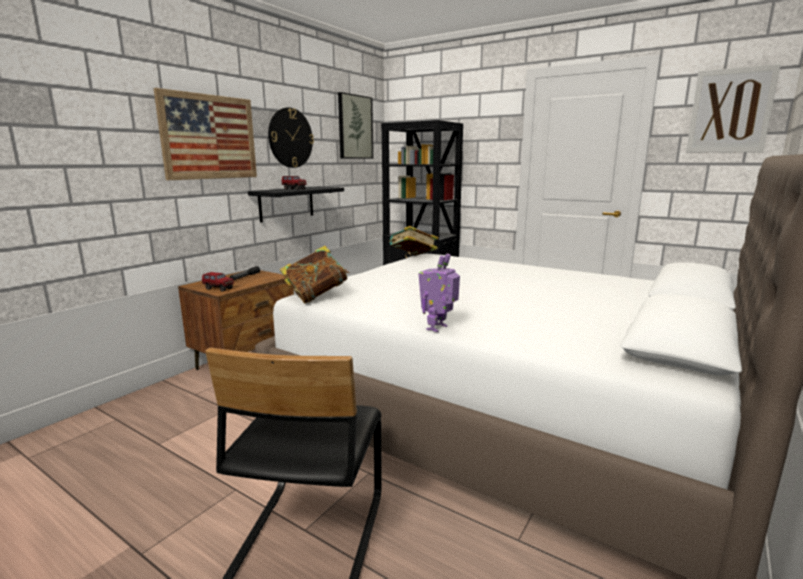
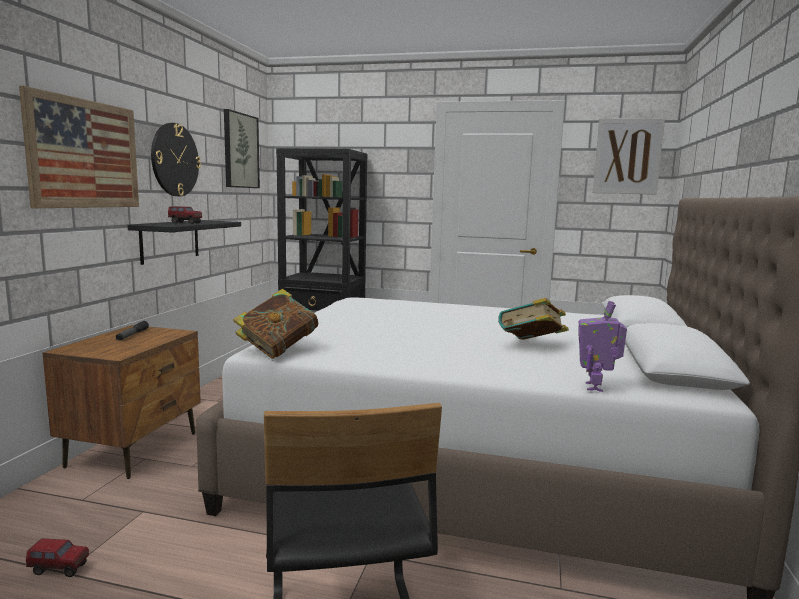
camera: 20 degrees left, 5 degrees down
(218, 289) = (110, 352): toy truck -> toy truck (59, 569)
(413, 257) = (342, 302): book -> book (531, 346)
(438, 328) = (451, 372): toy robot -> toy robot (596, 387)

